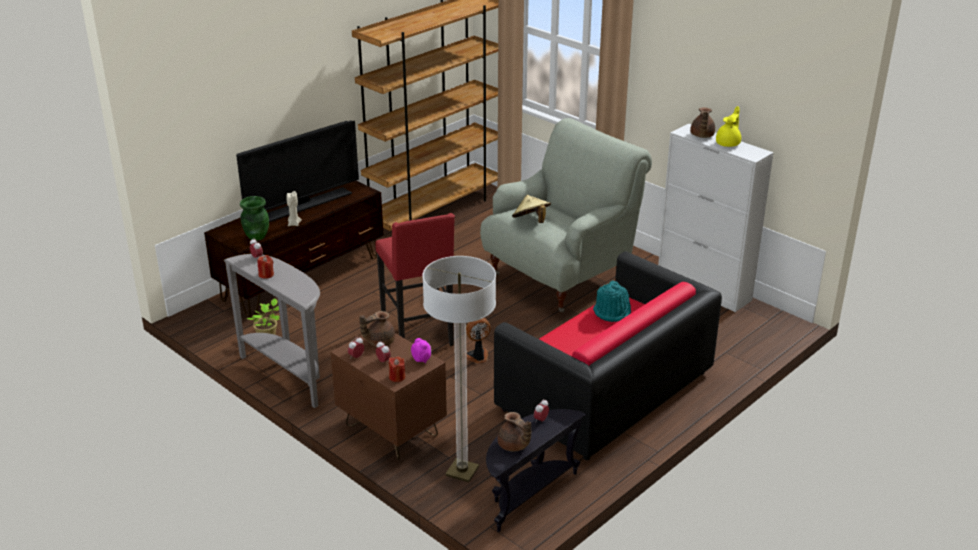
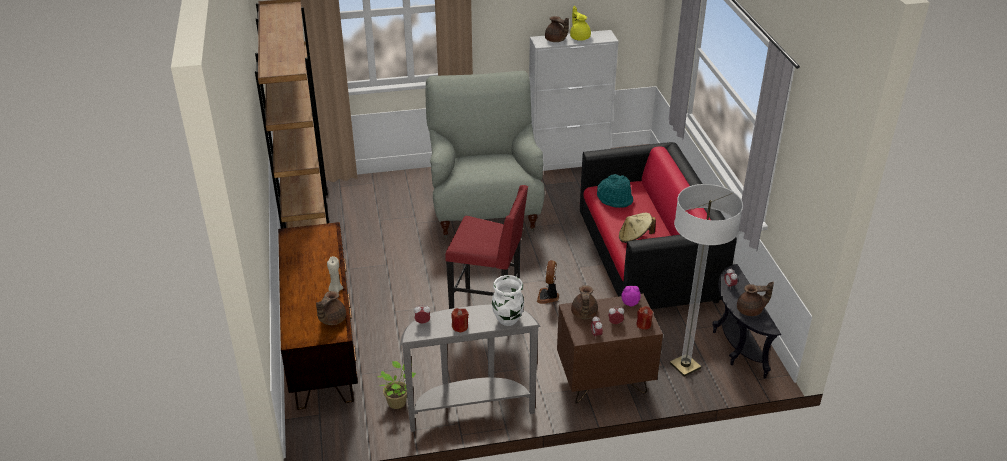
camera: 55 degrees left, 5 degrees up
(256, 236) = (331, 319): green vase -> brown teapot
(296, 291) = (508, 320): none -> white vase
(303, 206) = (308, 272): television -> none
(531, 221) = (486, 171): beige hat -> beige hat (634, 237)

